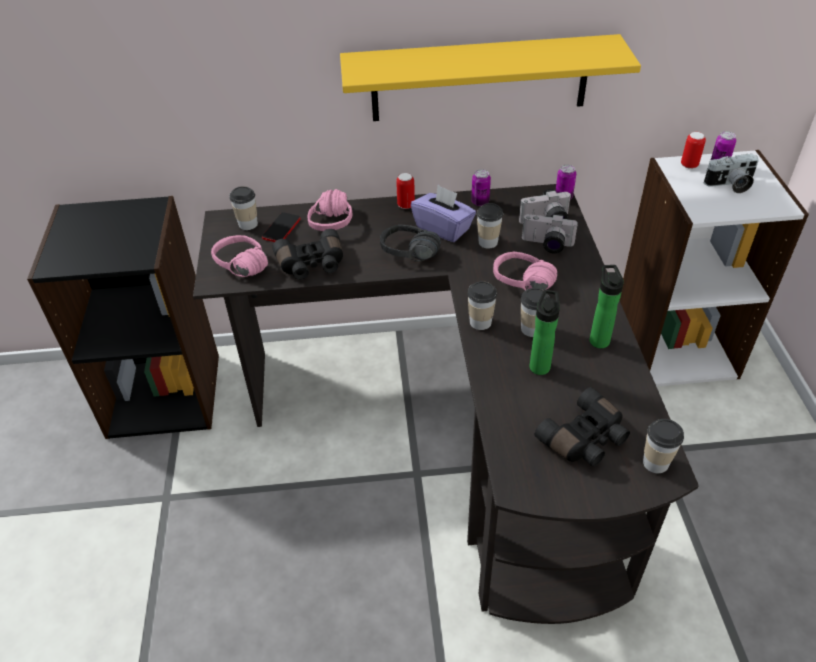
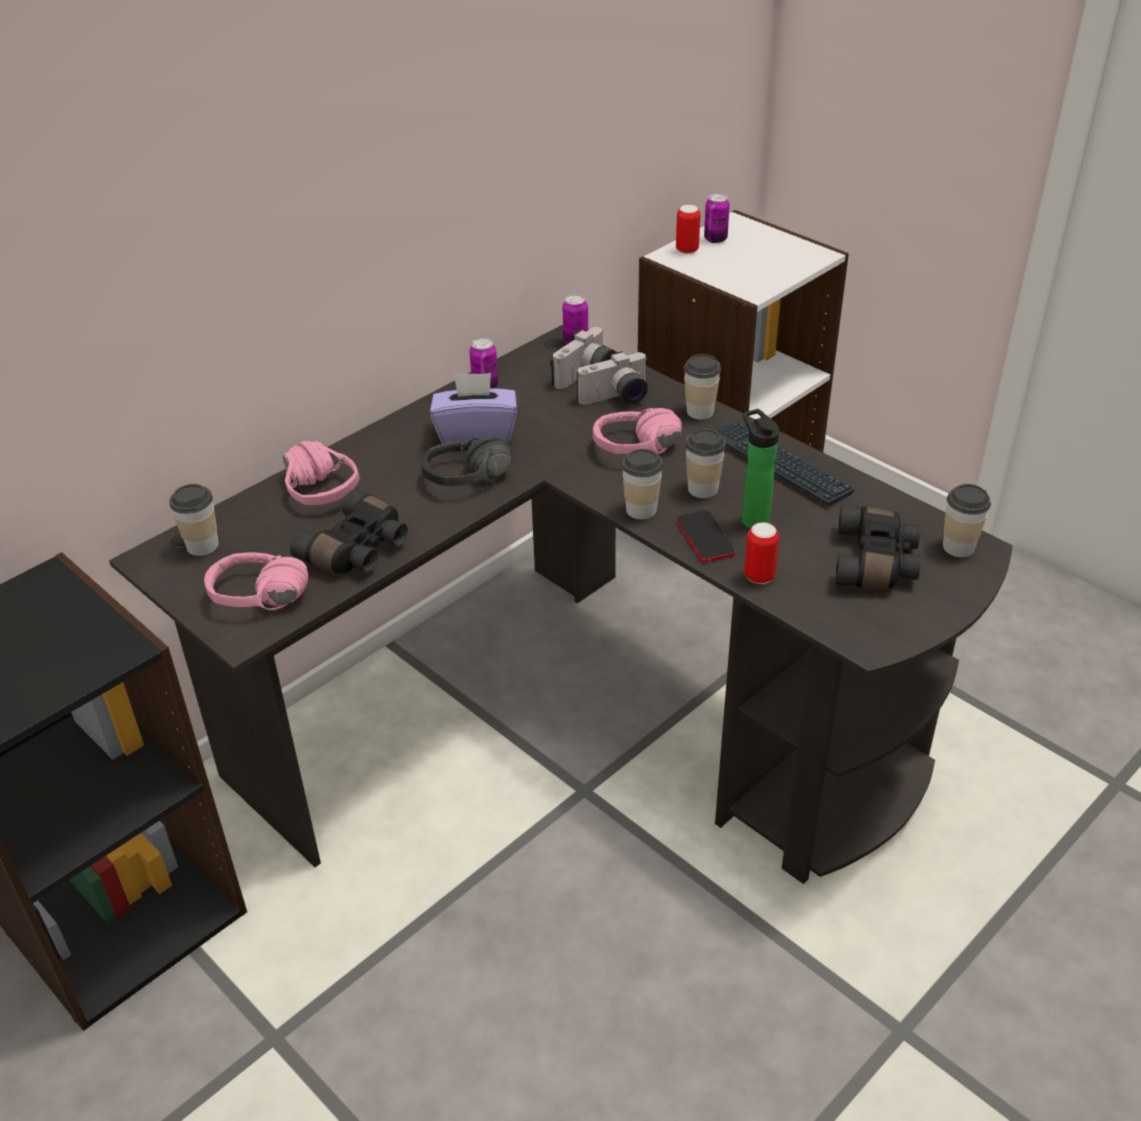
camera: 40 degrees left, 5 degrees down
(281, 228) = (259, 529): phone -> phone (705, 537)
(406, 205) = (396, 429): can -> can (759, 576)
(479, 79) = (441, 214): yellow shelf -> none
(488, 242) = (547, 425): cup -> cup (700, 411)
(598, 339) = (779, 465): bottle -> keyboard
(730, 185) = (749, 254): camera -> none

